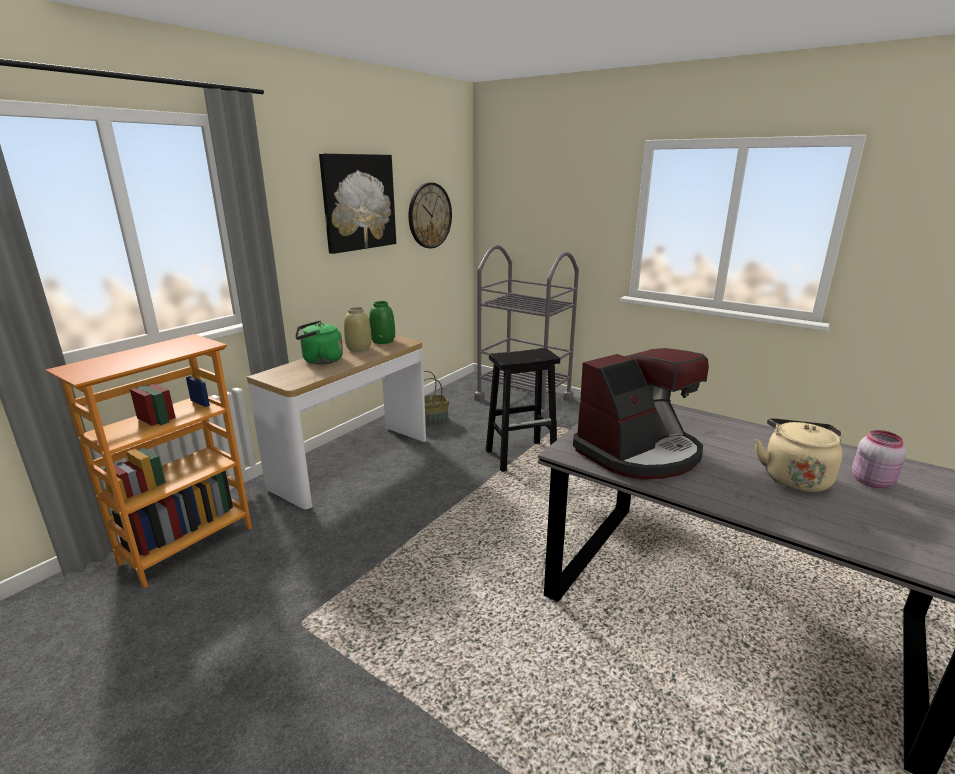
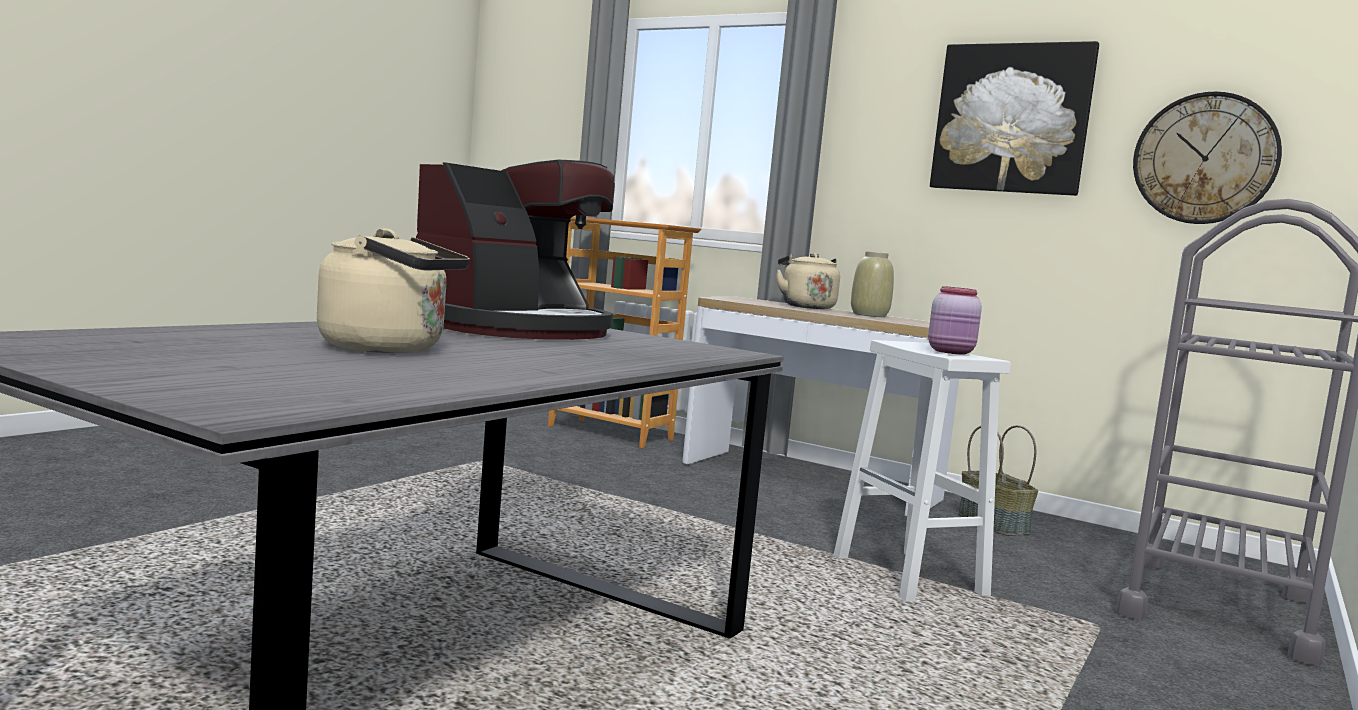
camera: 85 degrees right, 15 degrees down
(320, 360) = (805, 307): green kettle -> beige kettle
(383, 341) = (918, 321): green vase -> none
(521, 456) = (910, 577): black stool -> white stool
(639, 452) = (515, 329): coffee machine -> coffee machine turned 105 degrees counterclockwise
(872, 481) = (335, 368): pink jar -> pink jar (952, 352)

